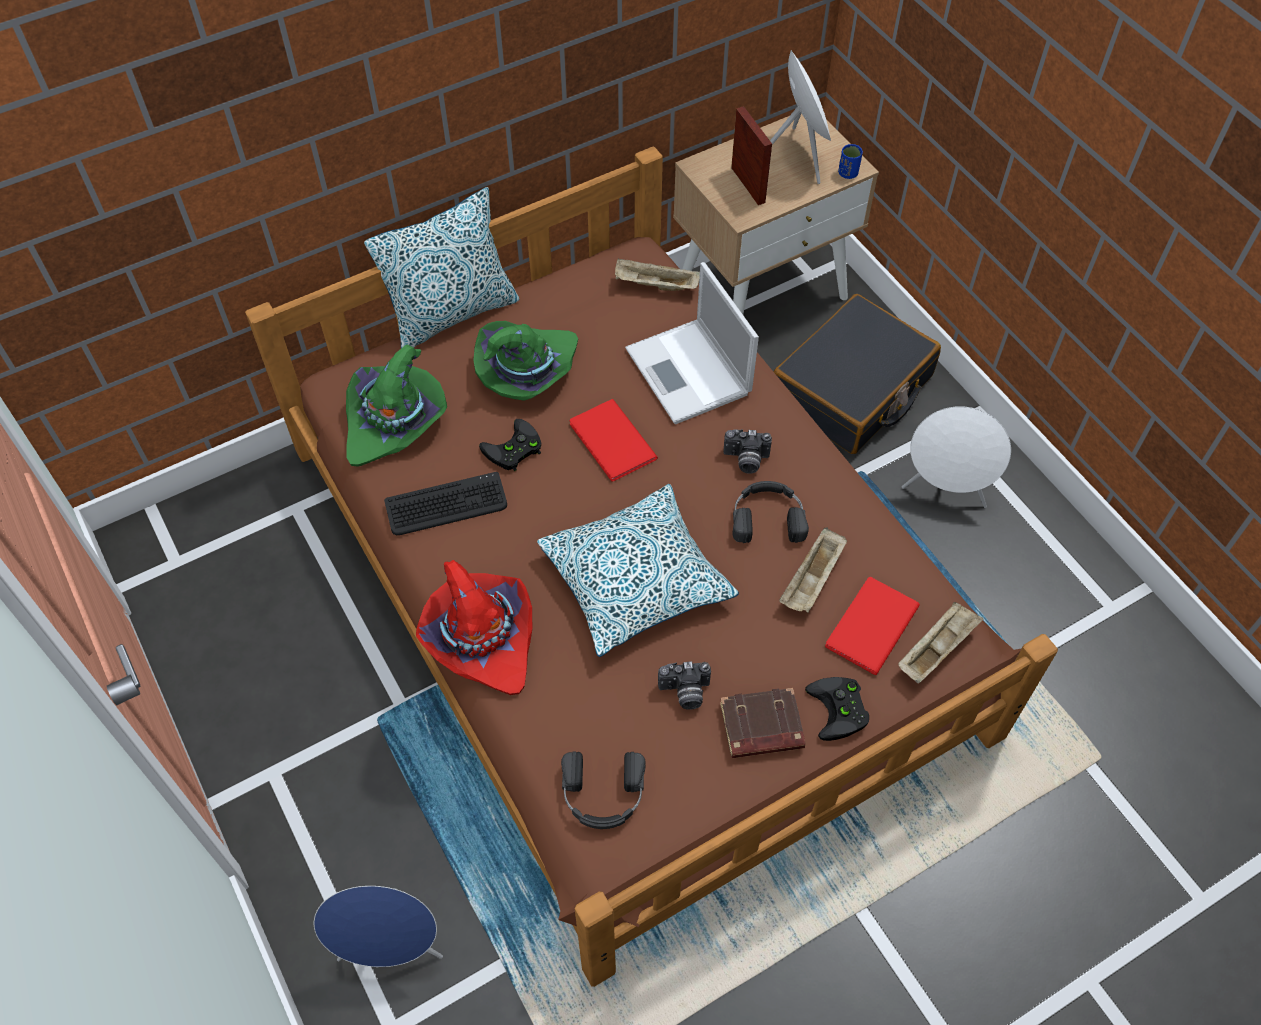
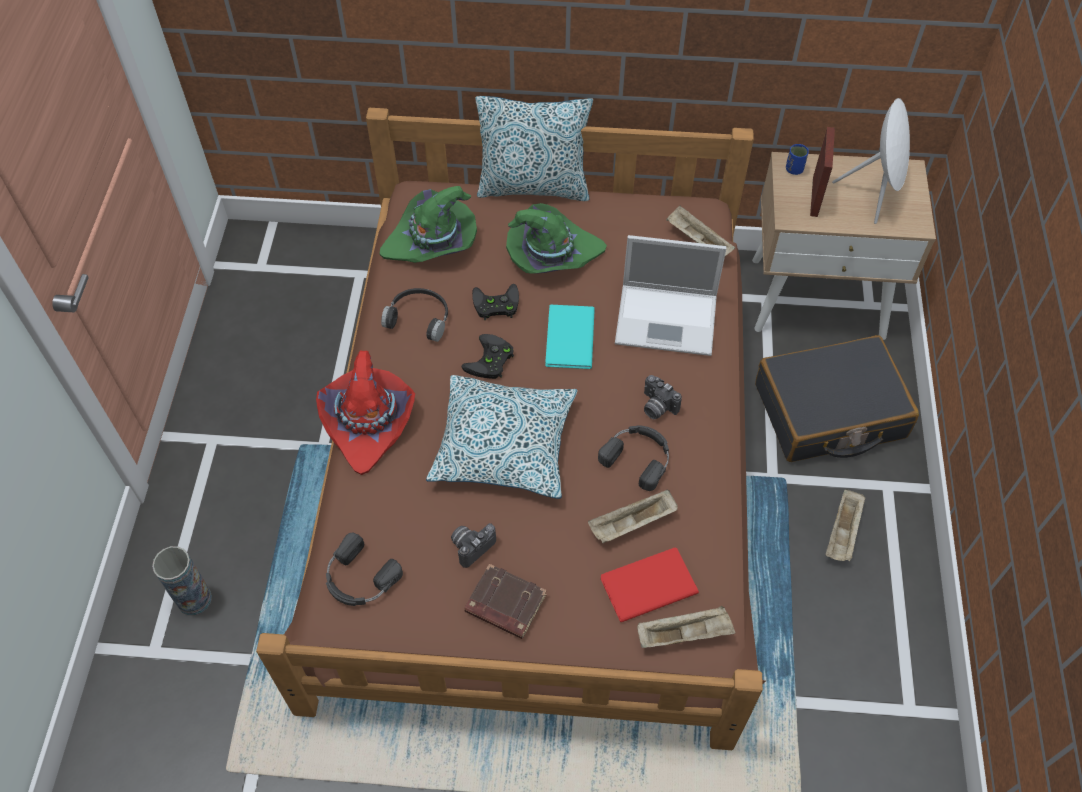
camera: 35 degrees right, 0 degrees up
(391, 946) = (194, 599): blue speaker -> vase
(446, 505) = (419, 318): keyboard -> black headphones
(611, 444) = (567, 339): red book -> turquoise book
(685, 693) = (471, 546): camera -> camera turned 105 degrees clockwise
(689, 373) = (668, 319): laptop -> laptop turned 90 degrees counterclockwise
(840, 711) = (572, 631): black game controller -> black game controller (490, 361)
(848, 173) = (907, 227): blue cup -> blue cup (794, 169)
(945, 490) = (843, 533): white speaker -> beige tray

